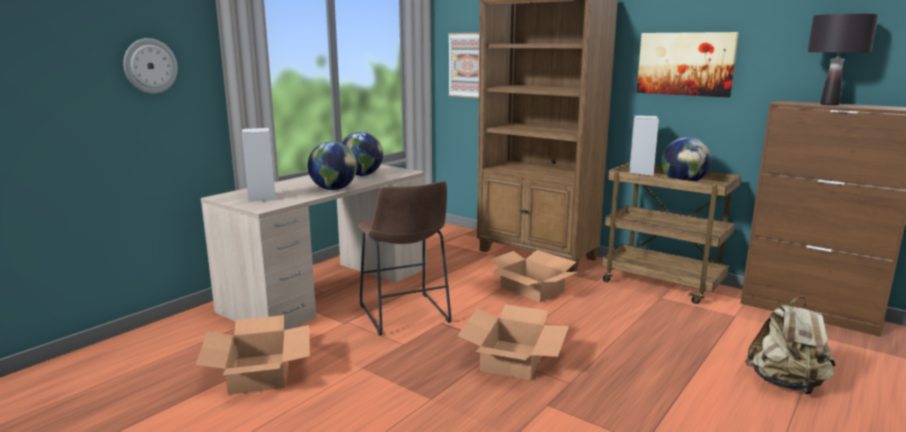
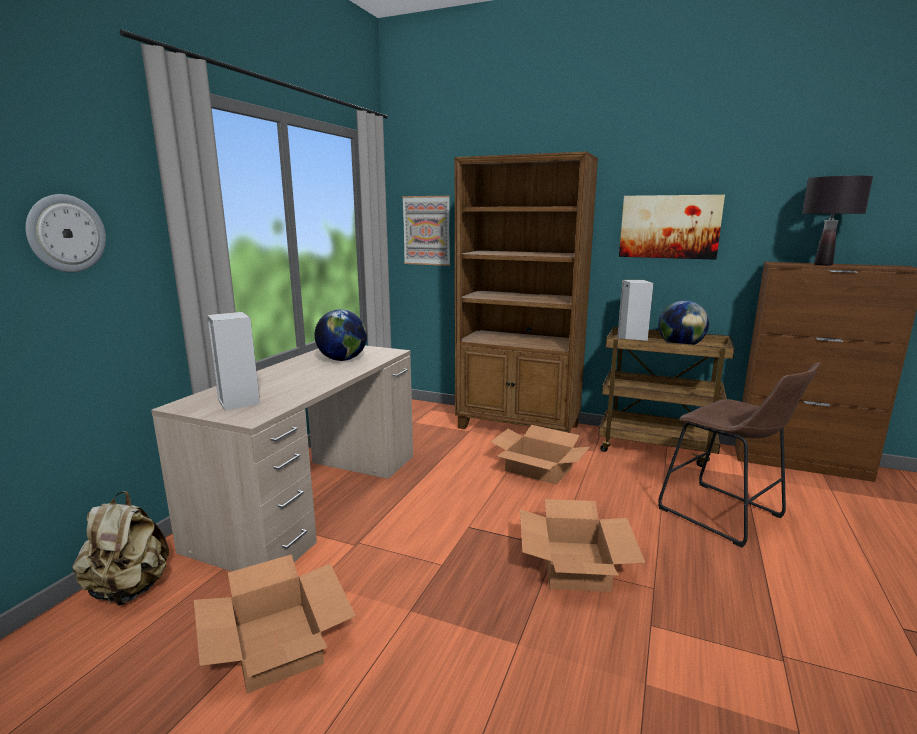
camera: 15 degrees left, 0 degrees up
(333, 189) = (324, 382): globe -> none
(405, 316) = (422, 523): brown stool -> brown stool (726, 516)
(786, 384) = (847, 550): beige backpack -> beige backpack (129, 590)

